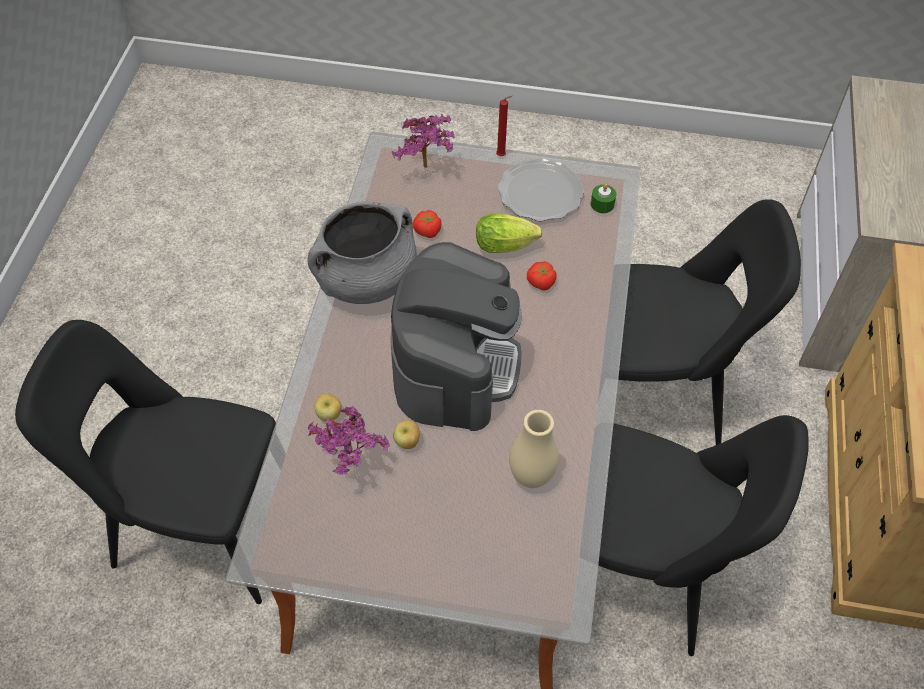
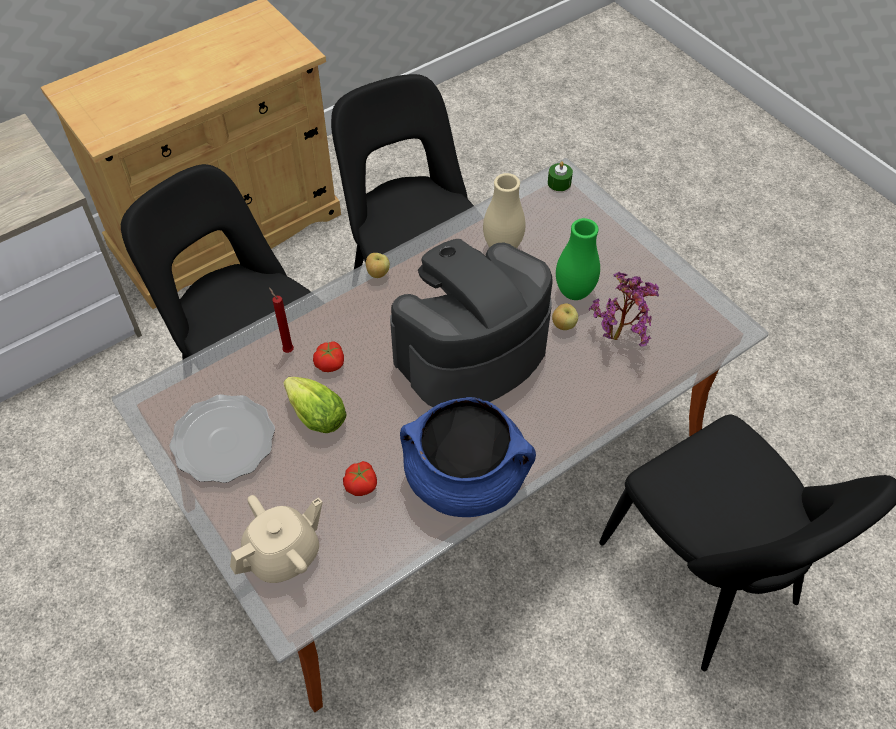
camera: 135 degrees left, 0 degrees up
(329, 415) = (604, 386): apple -> apple (377, 274)
(365, 280) = (466, 478): grey cooking pot -> blue cooking pot
(427, 169) = (283, 554): potted plant -> beige teapot
(428, 481) = (574, 292): none -> green vase
(502, 156) = (200, 509): red candle -> red candle (287, 350)
(602, 204) = (192, 388): green candle -> green candle (559, 182)

